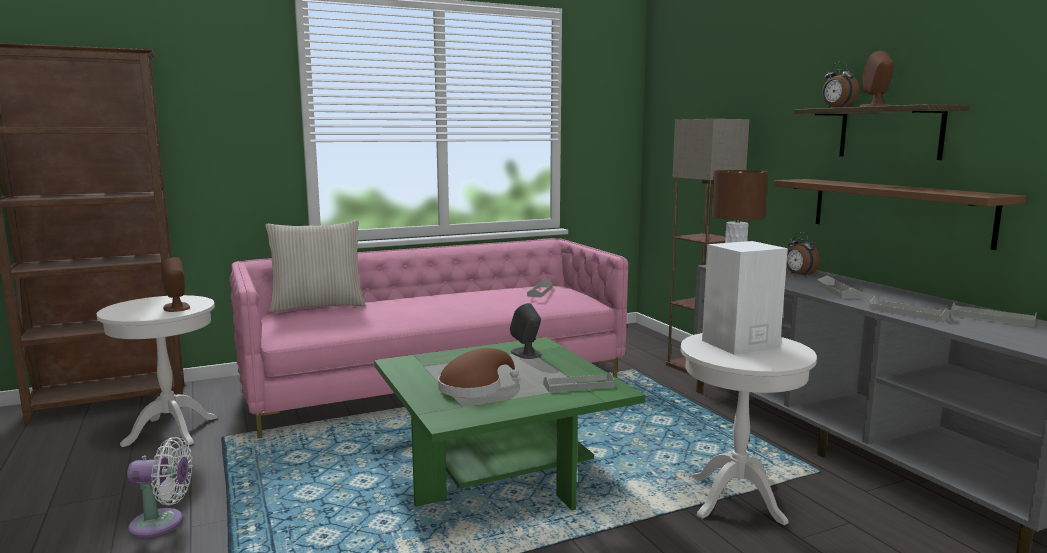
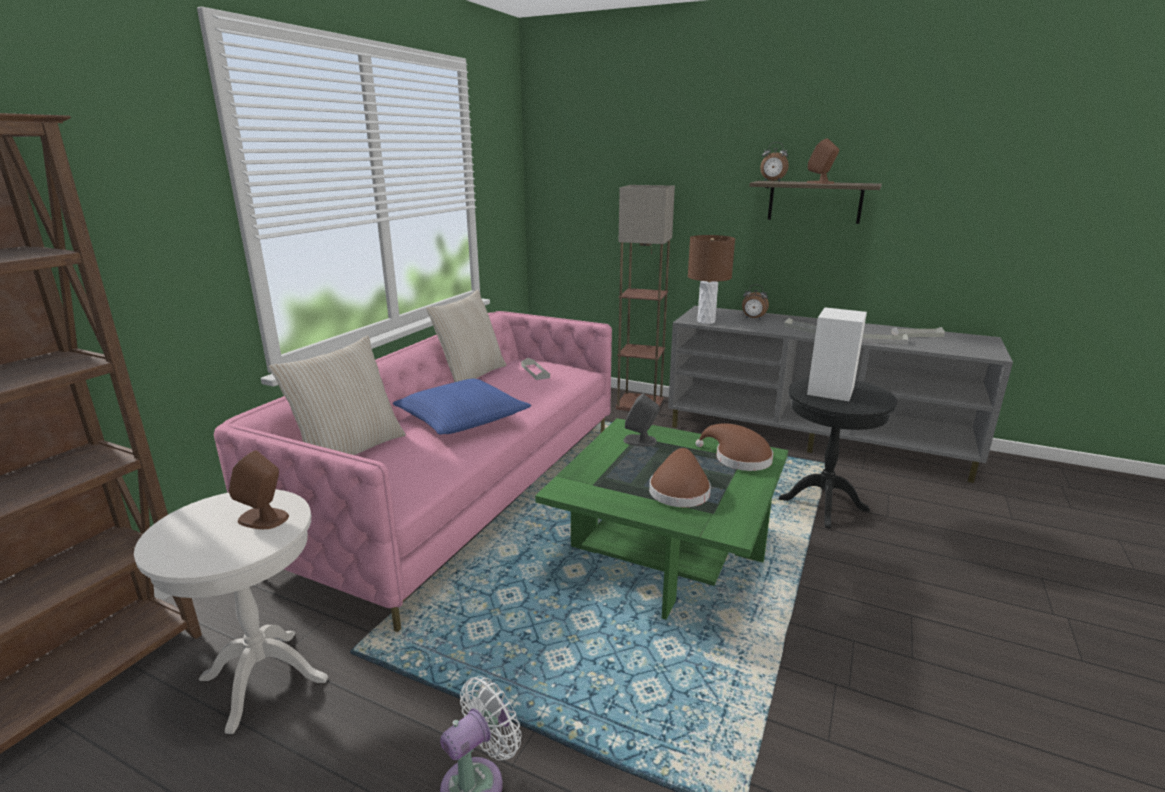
camera: 40 degrees left, 10 degrees up
(418, 306) = (462, 419): none -> blue pillow
(489, 286) = (471, 376): none -> beige pillow
(578, 385) = (738, 458): grey tray -> brown hat
(736, 499) = (823, 505): white side table -> black side table
(897, 210) = (821, 261): brown shelf -> none

